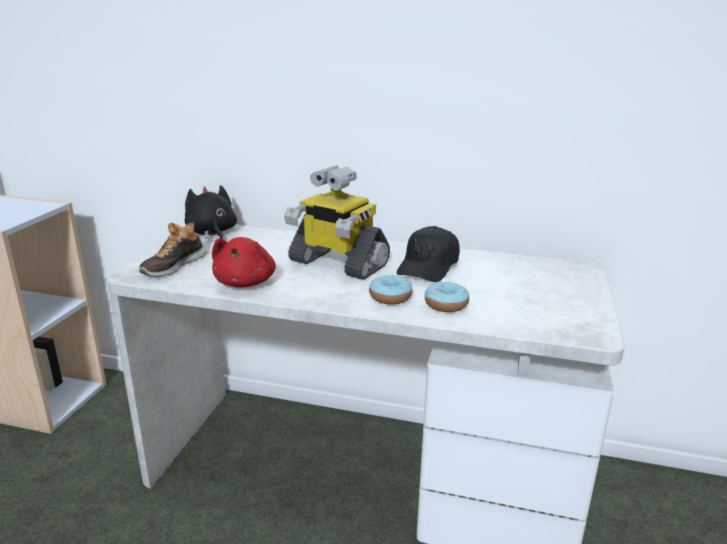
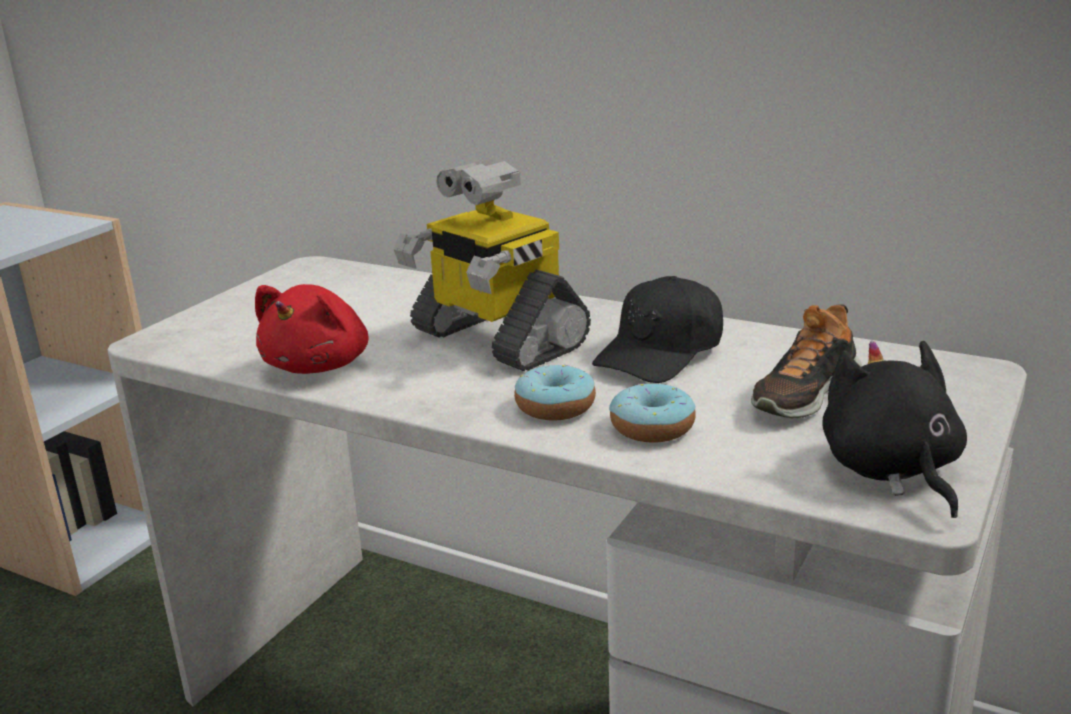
camera: 15 degrees right, 0 degrees up
(173, 265) = (221, 330): shoe -> shoe (804, 393)
(211, 233) = (315, 276): black plush toy -> black plush toy (891, 471)

